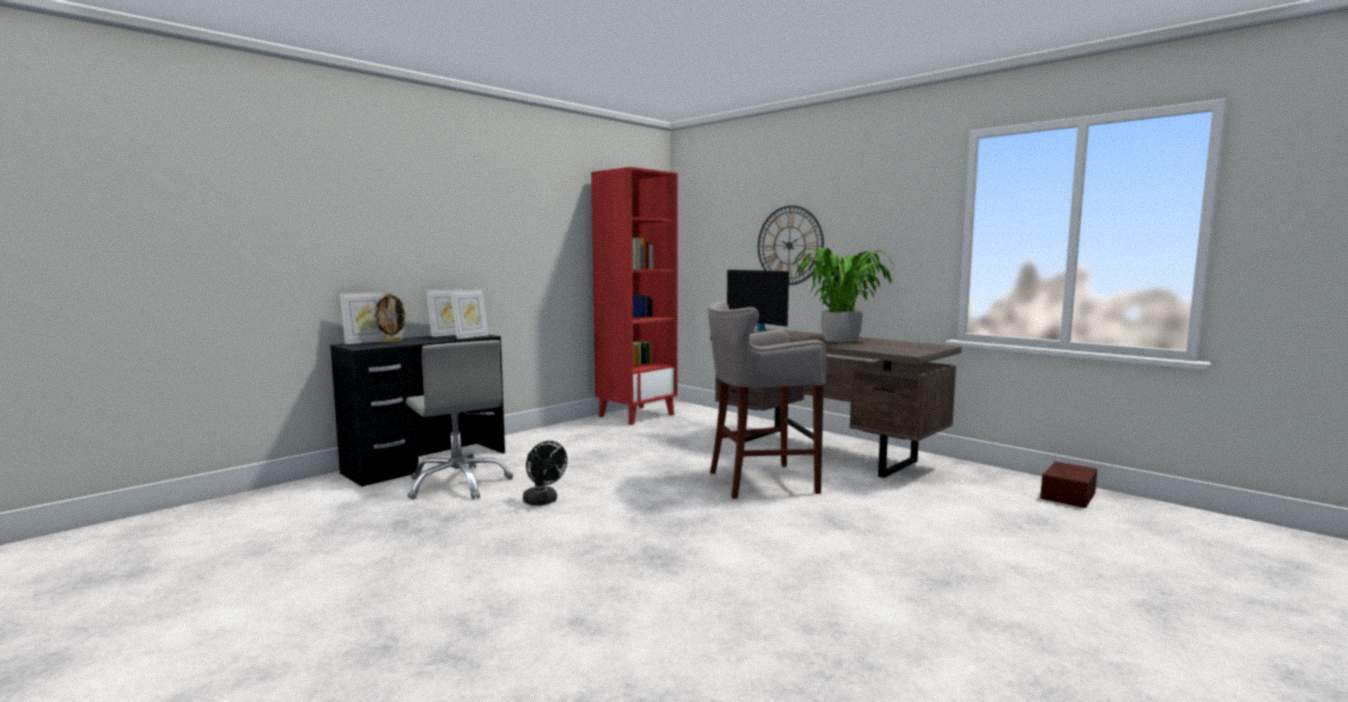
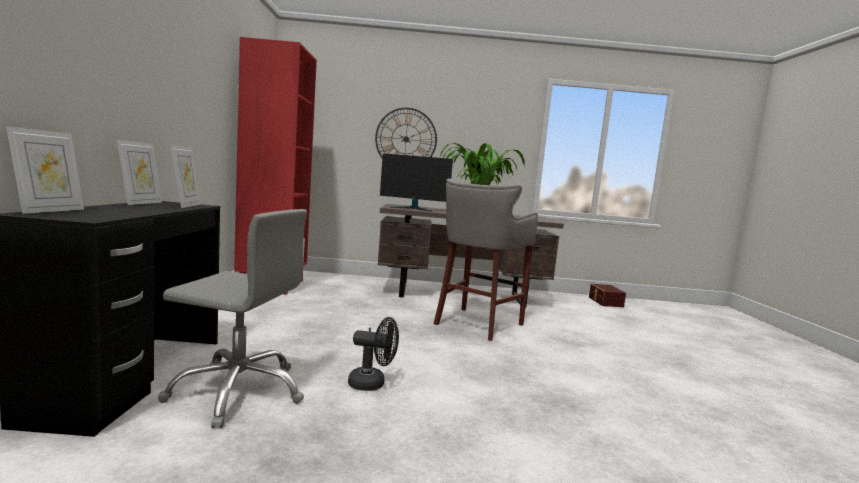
camera: 45 degrees left, 0 degrees up
(391, 341) = (96, 210): picture frame -> none

